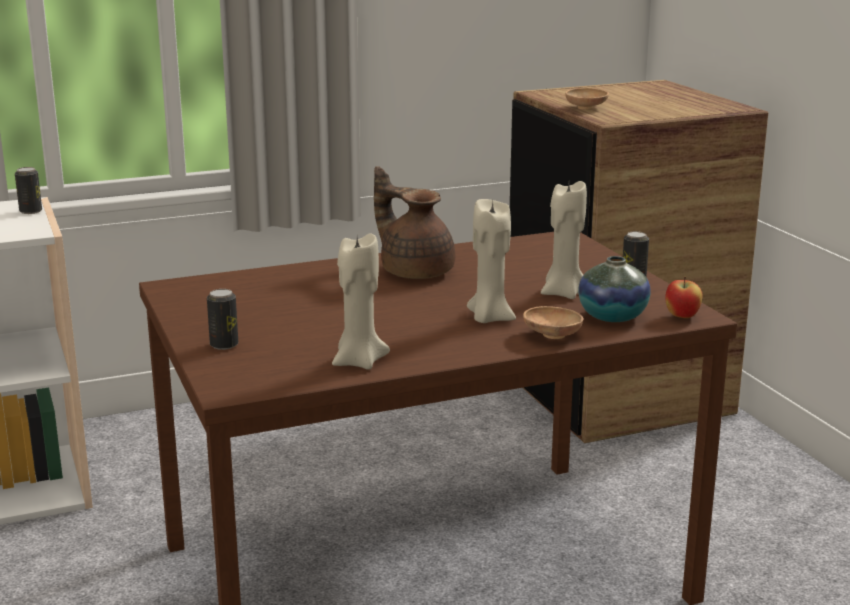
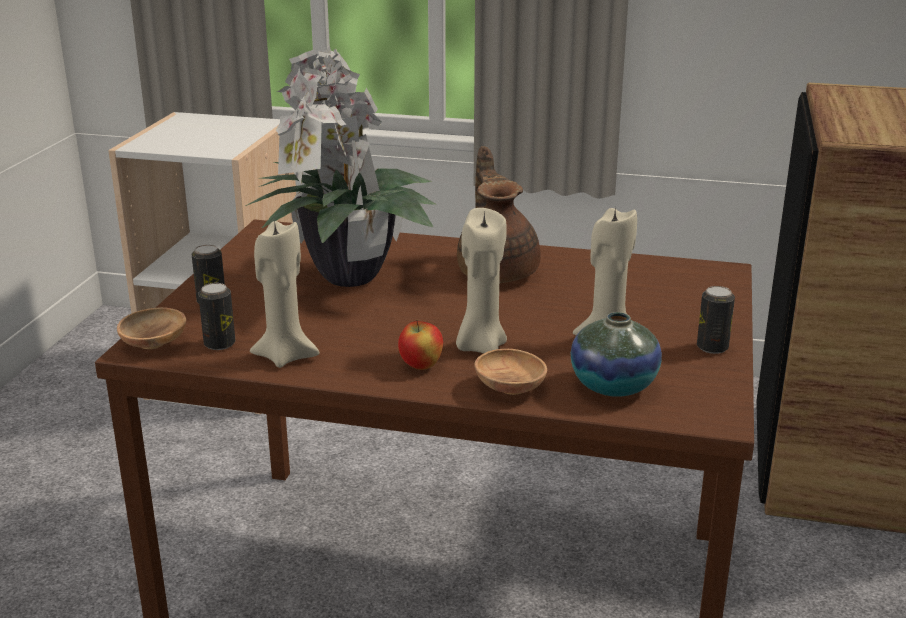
camera: 35 degrees right, 5 degrees up
(31, 211) = (255, 131): can -> can (219, 344)
(308, 304) = (345, 280): none -> potted plant
(586, 108) = (850, 117): brown bowl -> brown bowl (154, 344)
(682, 317) = (694, 412): apple -> apple (421, 366)

